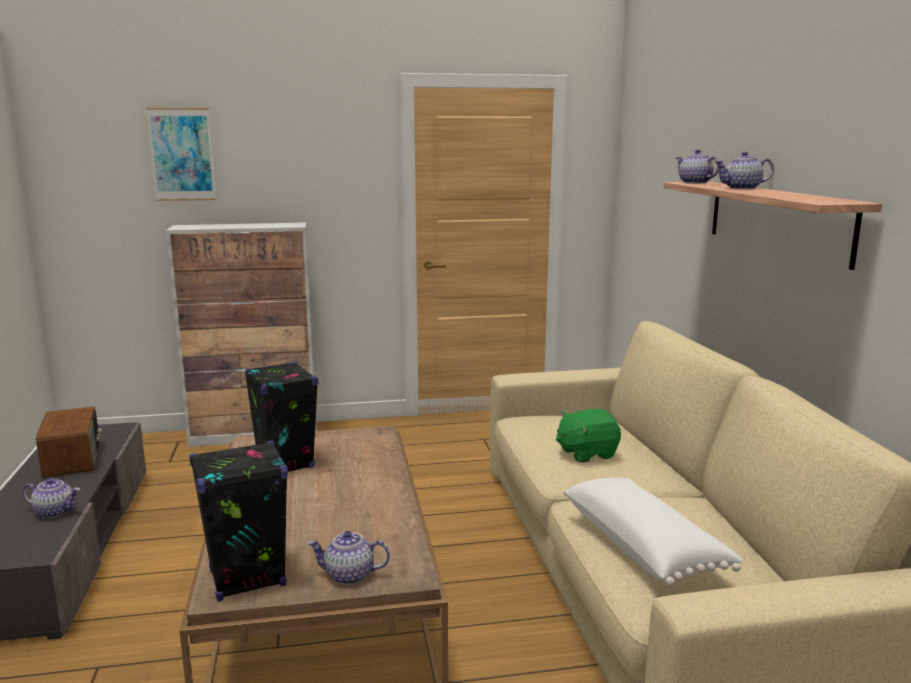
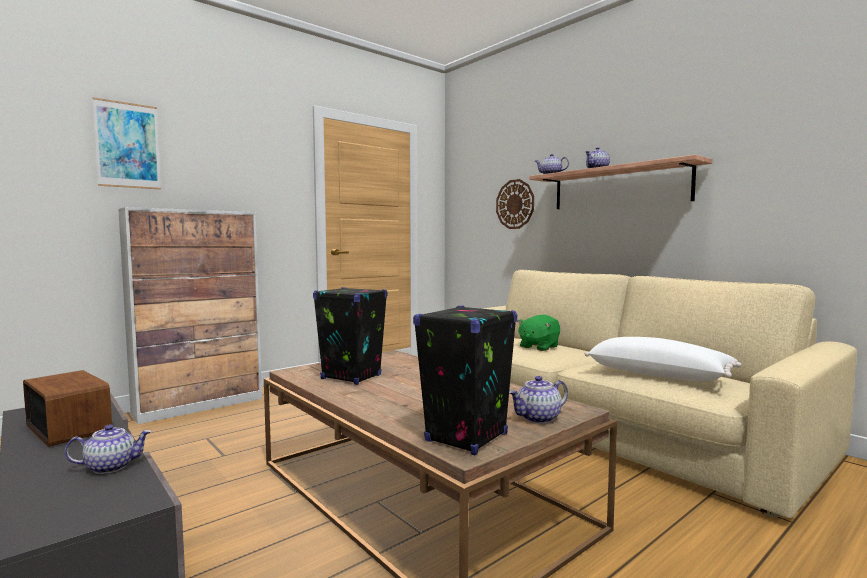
camera: 30 degrees left, 10 degrees down
(675, 212) = (515, 204): none -> wall clock

